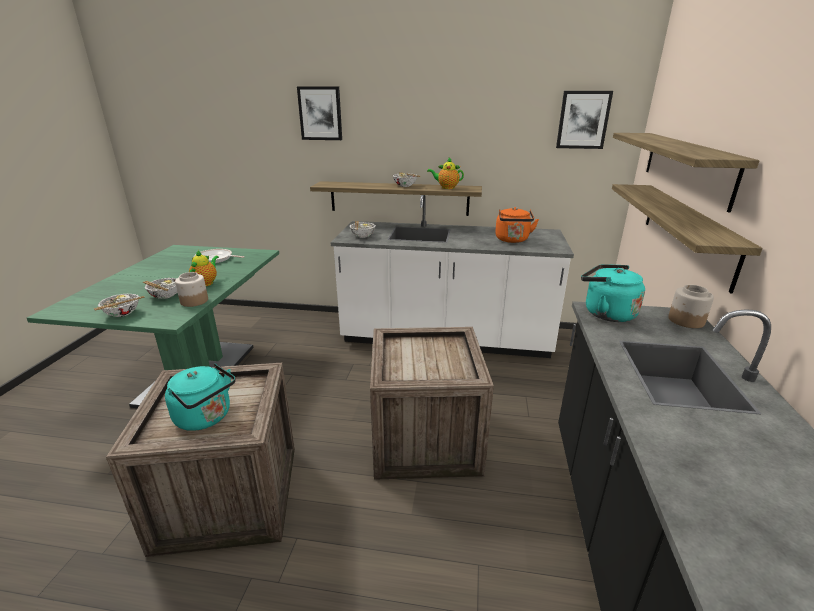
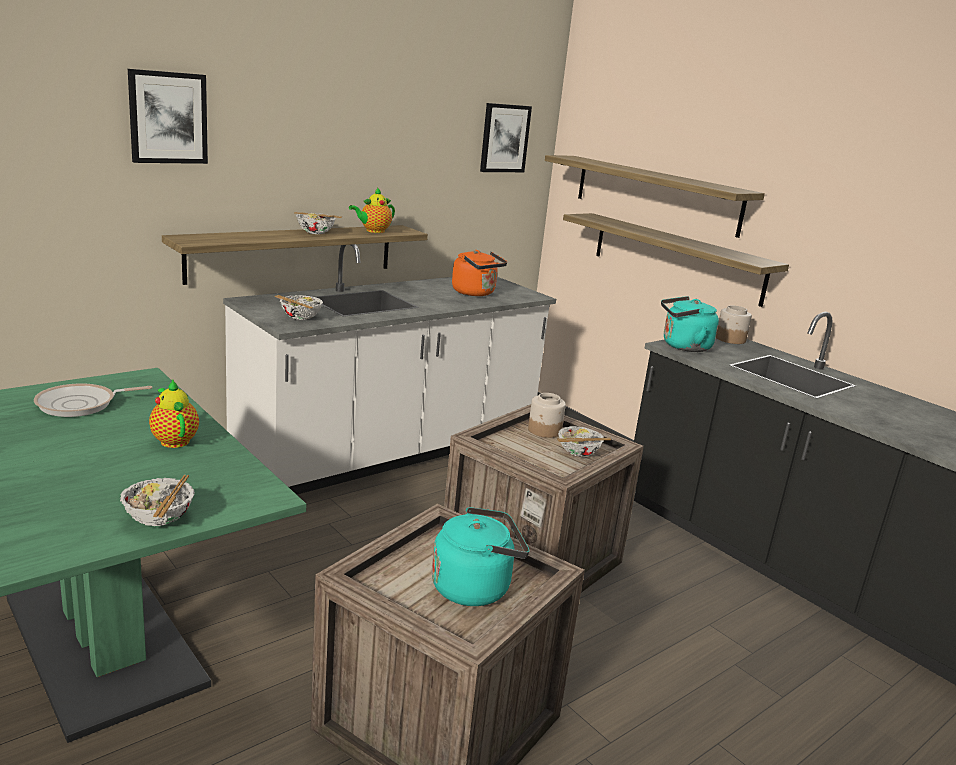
camera: 50 degrees left, 5 degrees down
(165, 296) = (159, 476): bowl -> bowl (578, 453)
(194, 301) = (229, 466): jar -> jar (544, 431)

